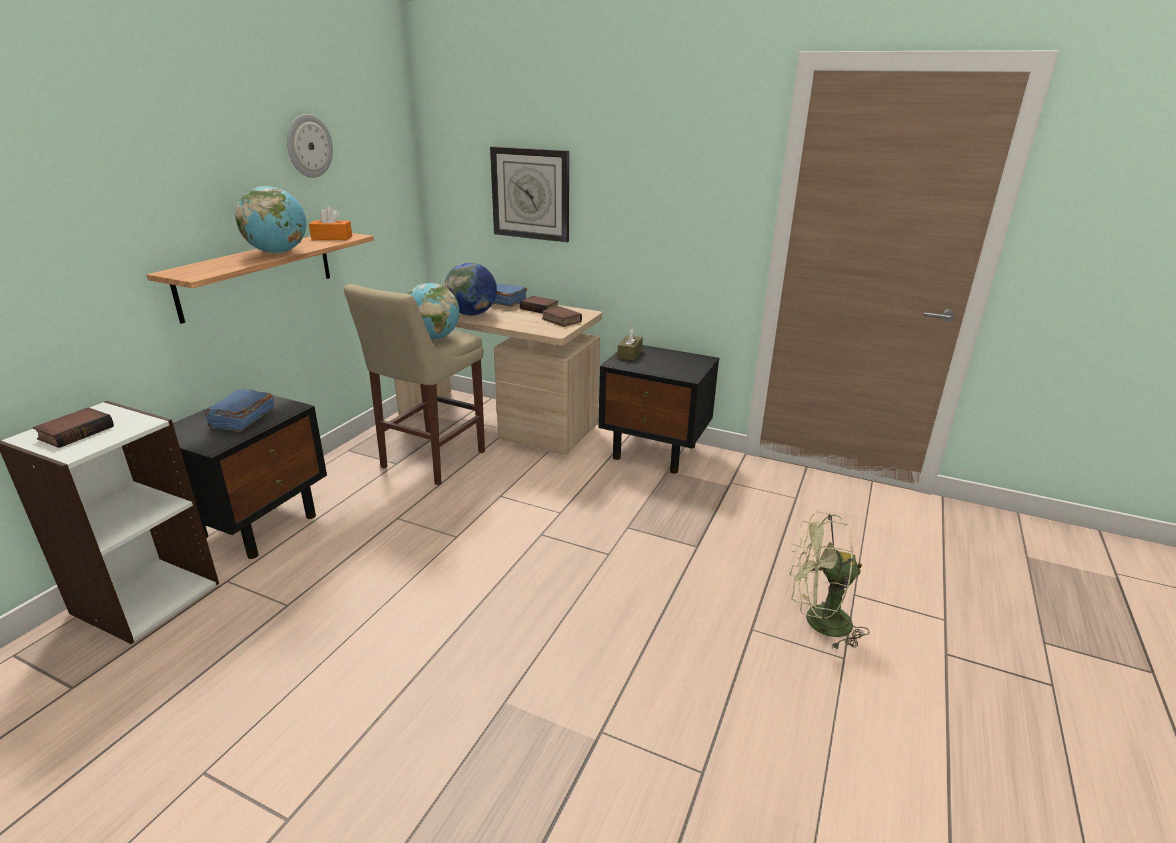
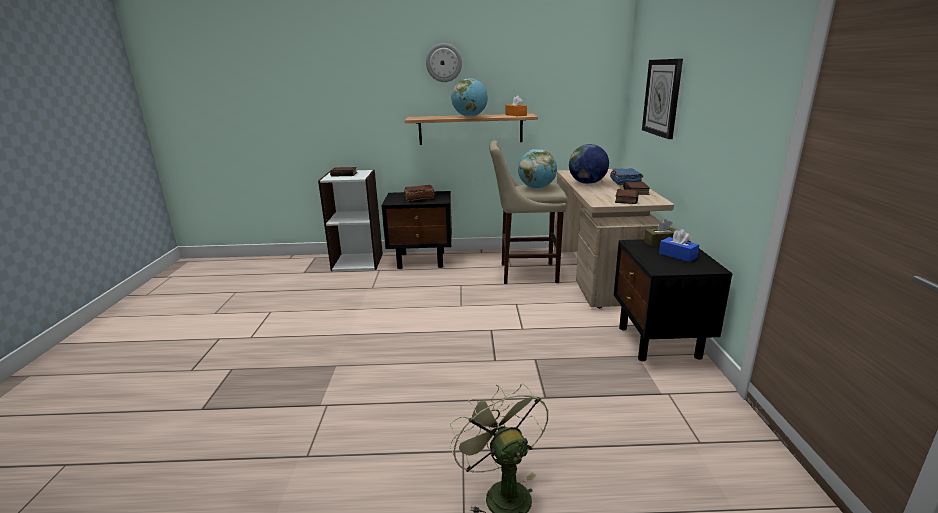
camera: 65 degrees right, 5 degrees down
(242, 420) = (419, 198): blue book -> brown book
(308, 146) = (524, 59): wall clock -> wall clock (444, 63)
(665, 359) = (677, 255): none -> blue tissue box

